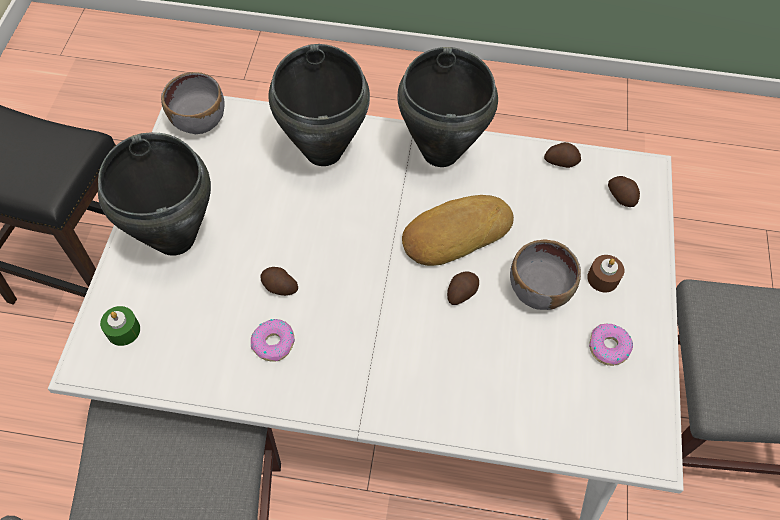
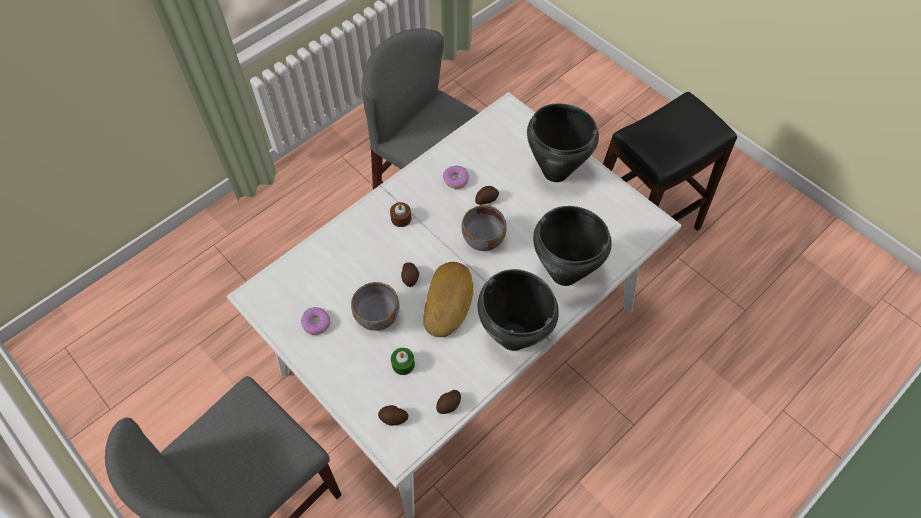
camera: 130 degrees right, 0 degrees up
(123, 330) = (515, 127): green candle -> green candle (403, 364)
(199, 121) = (638, 224): grey bowl -> grey bowl (483, 239)
(603, 278) = (353, 356): brown candle -> brown candle (401, 218)

